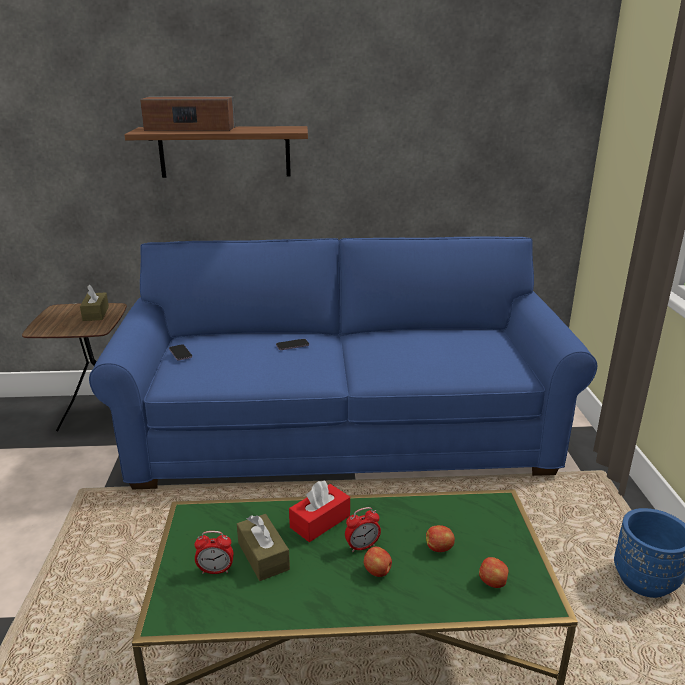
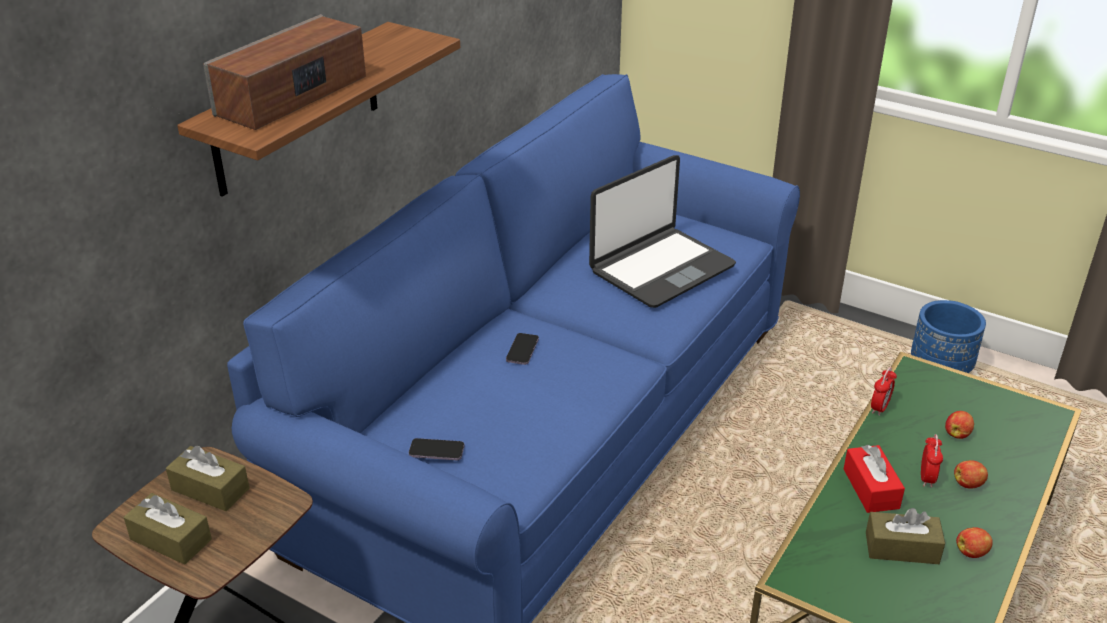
camera: 55 degrees left, 10 degrees up
(56, 318) = (171, 539): none -> brown tissue box
(215, 570) = (904, 590): alarm clock -> alarm clock (879, 408)
(434, 356) = (661, 268): none -> laptop
(493, 583) = (1018, 427): apple -> apple (971, 552)

